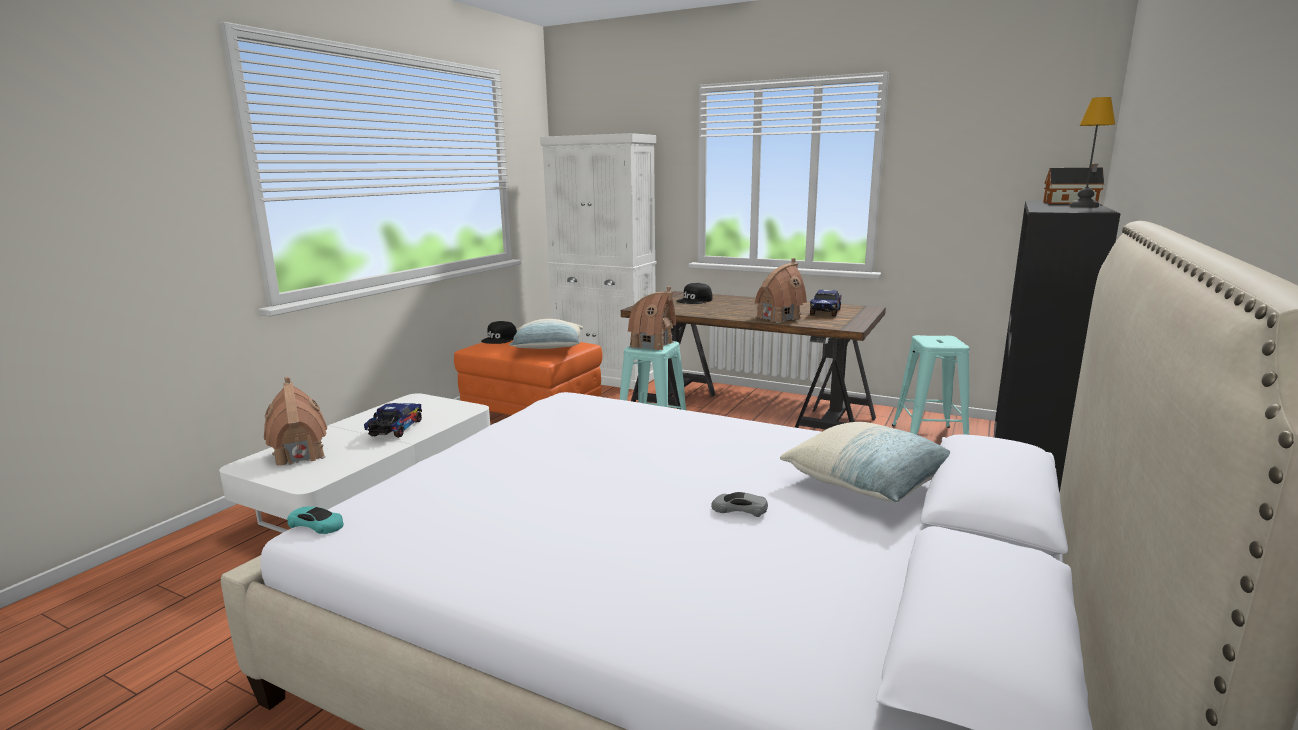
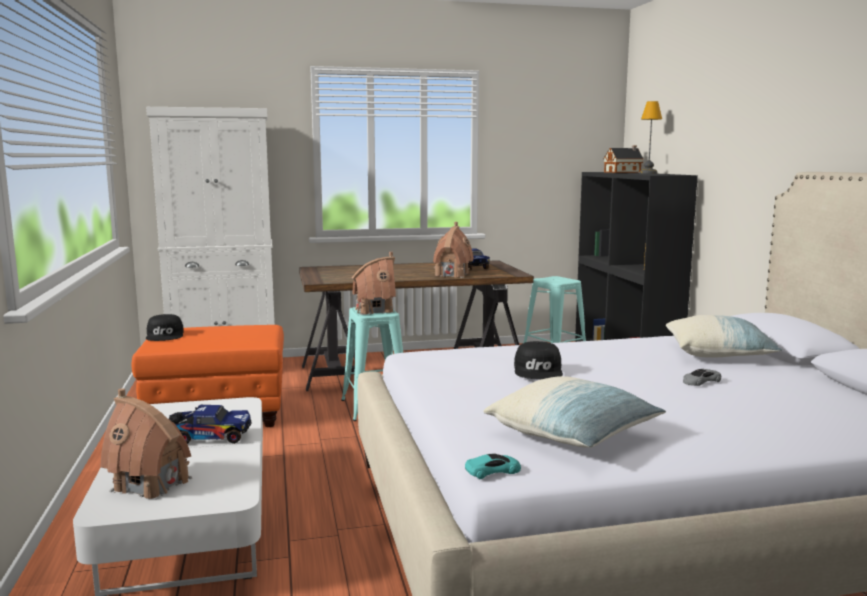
camera: 40 degrees left, 5 degrees down
(394, 430) = (208, 437): toy truck -> toy truck turned 120 degrees clockwise
(548, 349) = (244, 334): pillow -> pillow (573, 435)
(695, 300) = (347, 271): black cap -> black cap (539, 370)

